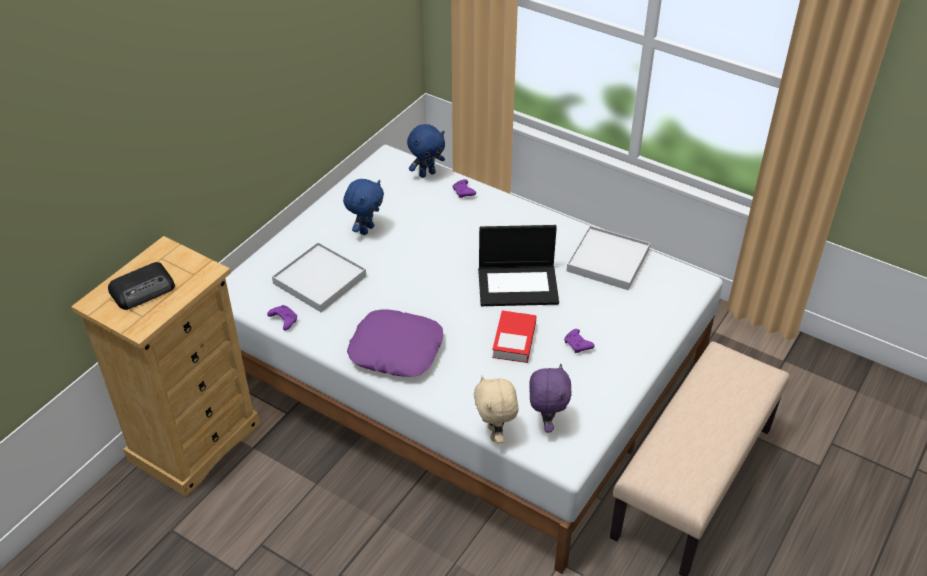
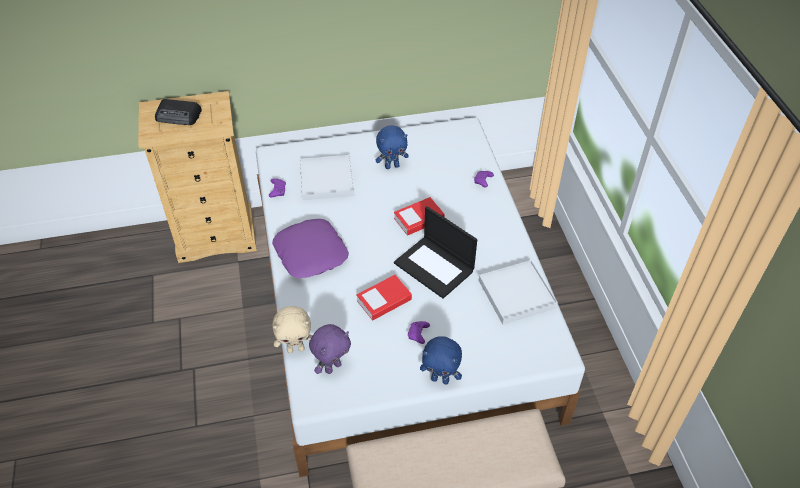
camera: 45 degrees right, 5 degrees up
(427, 174) = (476, 153): blue plush toy -> blue plush toy (440, 379)
(452, 257) = (419, 219): none -> book
(495, 433) = (296, 349): beige plush toy -> beige plush toy turned 135 degrees counterclockwise

